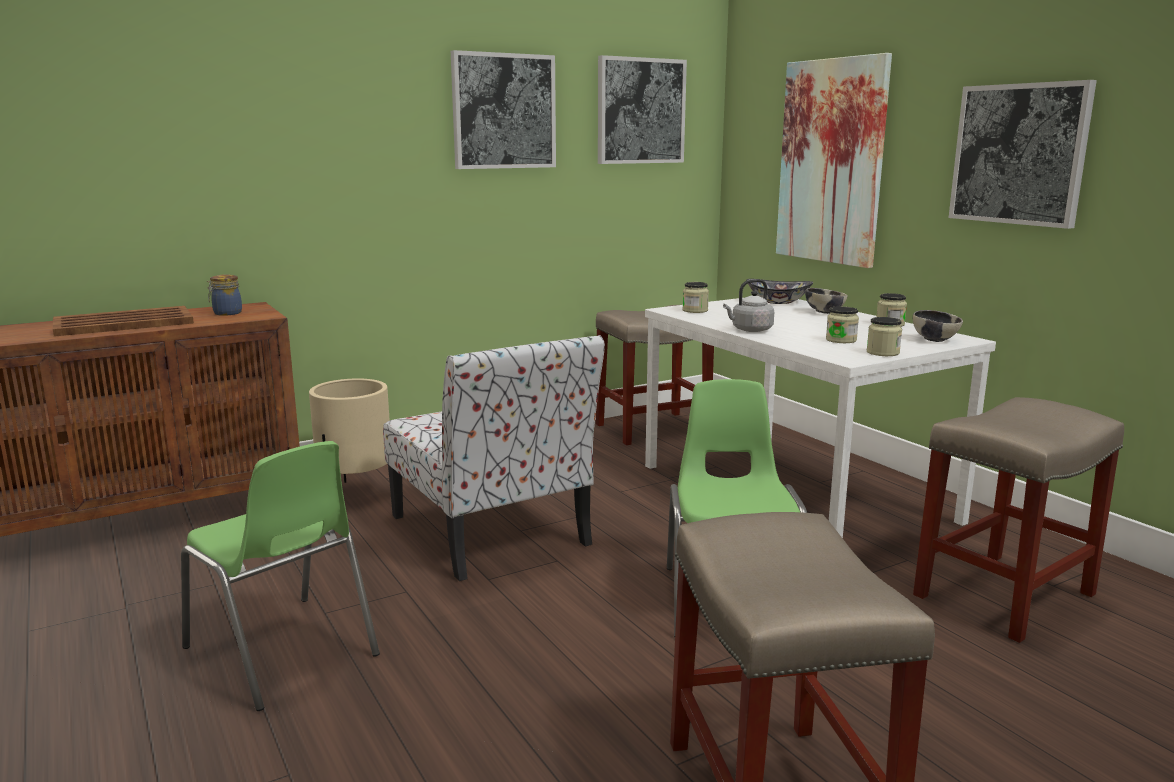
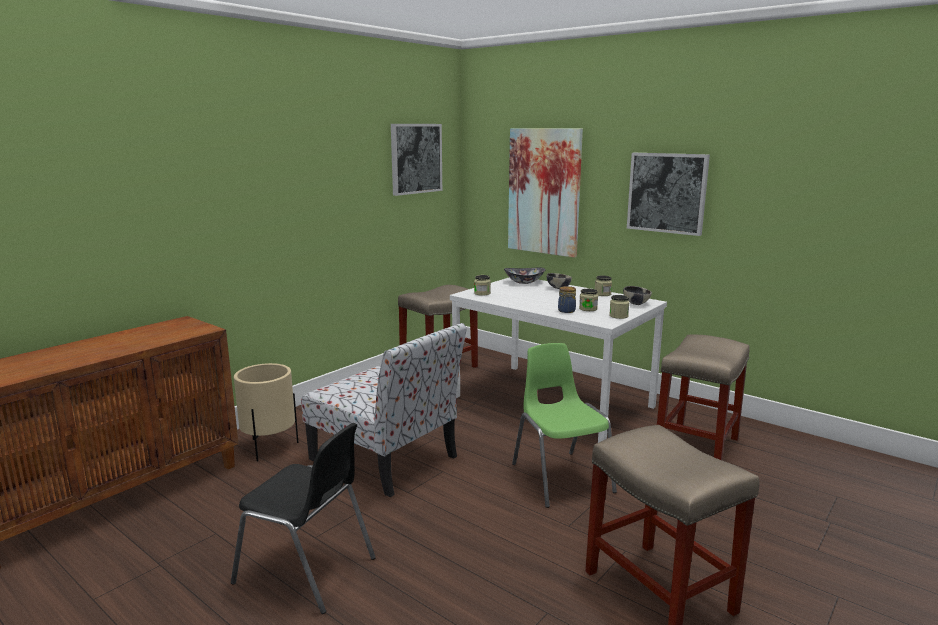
camera: 20 degrees left, 0 degrees up
(125, 323) = (101, 347): brown tray -> none
(226, 313) = (172, 330): jar -> jar (566, 311)
(283, 652) = (307, 571): green chair -> black chair
(503, 111) = (336, 164): picture -> none
(750, 330) = (530, 306): grey kettle -> none

